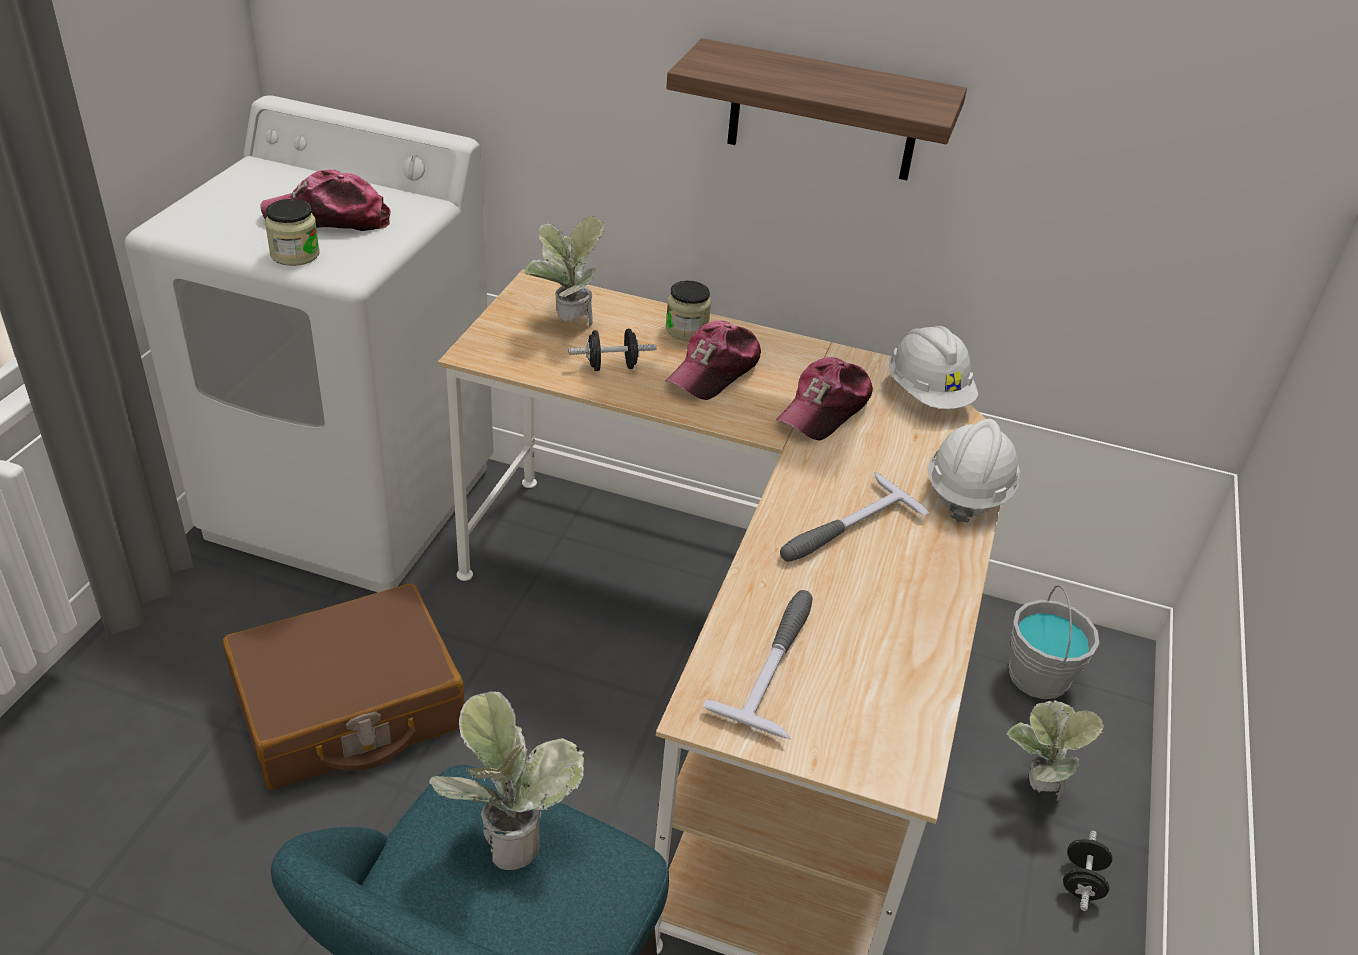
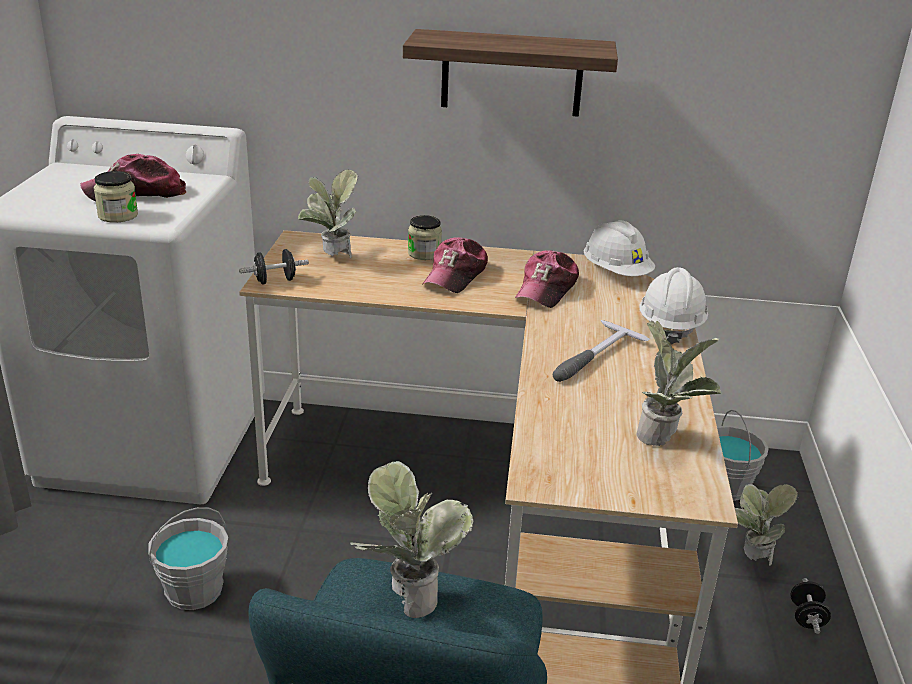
camera: 10 degrees left, 10 degrees down
(349, 707) = (194, 590): brown suitcase -> grey bucket
(612, 366) = (377, 281): black dumbbell -> black dumbbell (275, 281)
(777, 662) = (579, 444): hammer -> none
(893, 671) = (665, 438): none -> potted plant

